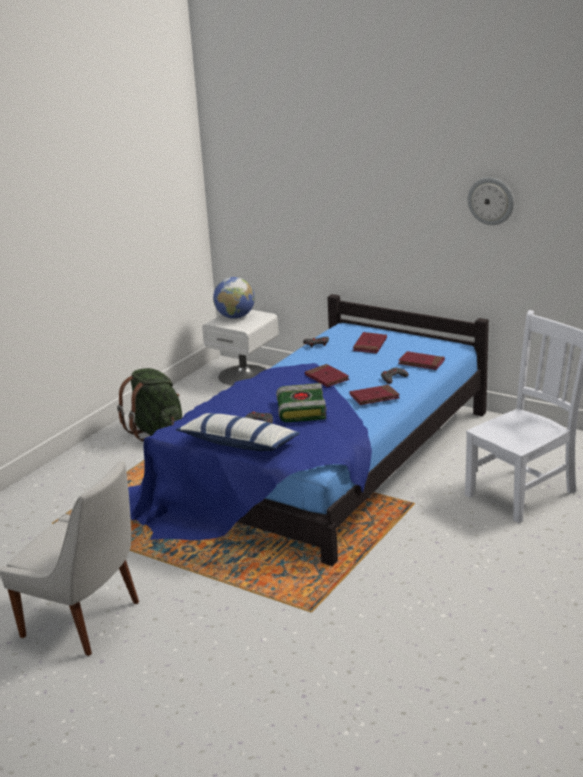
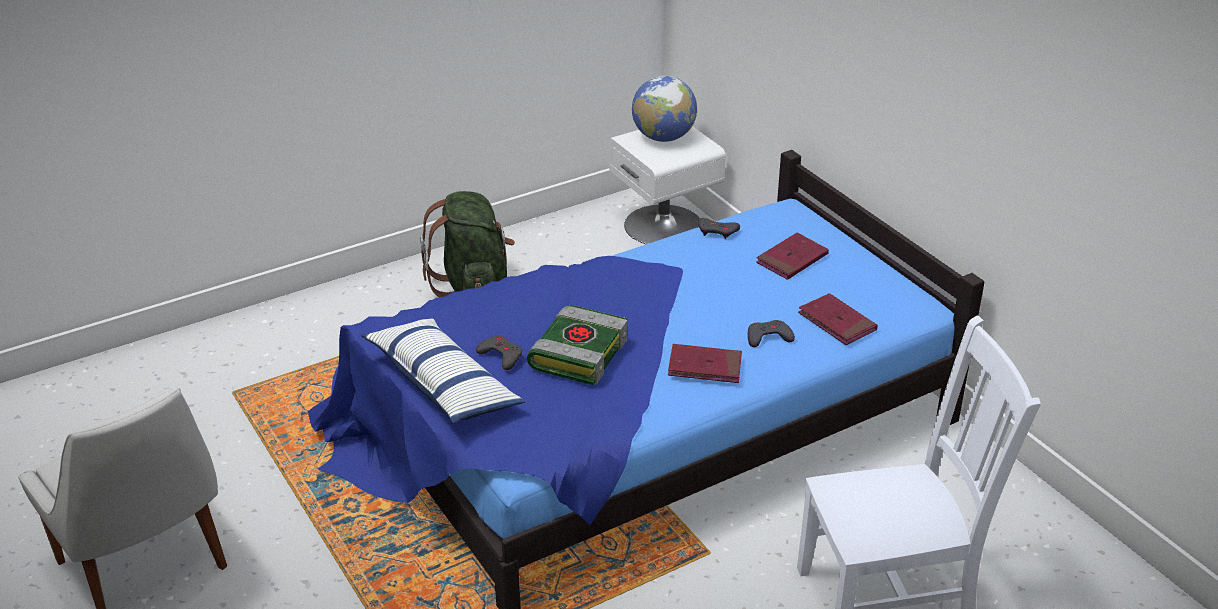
camera: 25 degrees right, 10 degrees up
(327, 378) = (671, 303): red book -> none
(491, 201) = (1023, 88): wall clock -> none

